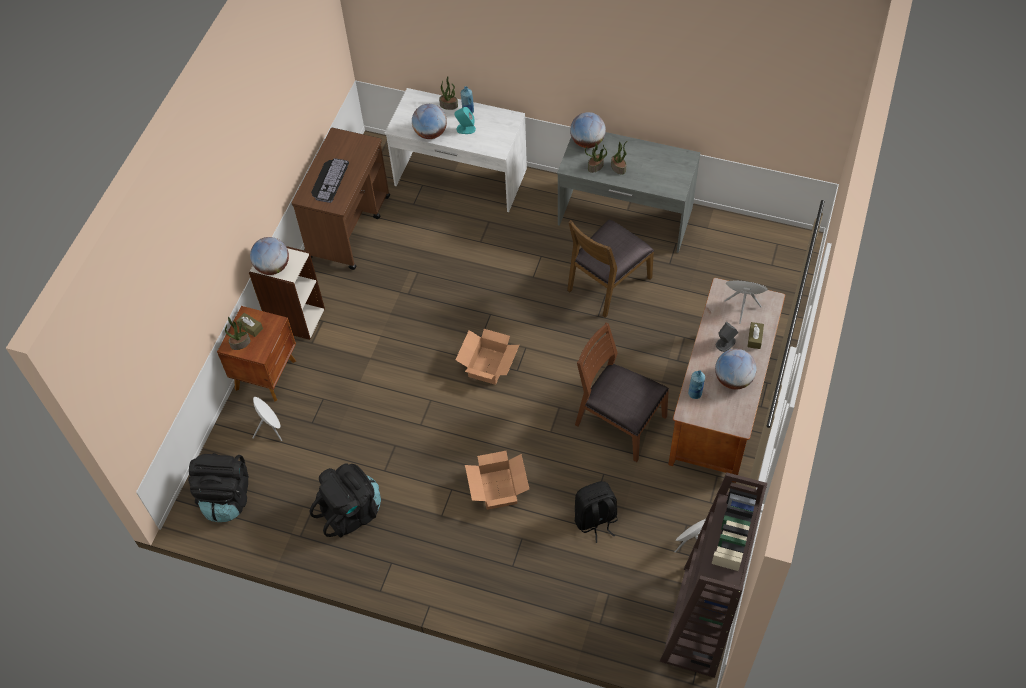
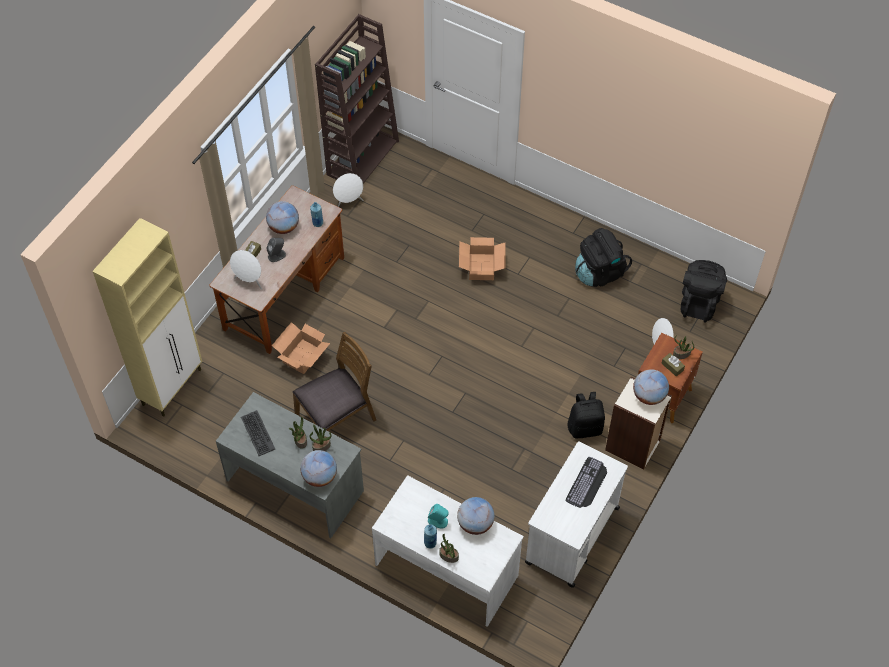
camera: 170 degrees left, 0 degrees up
(349, 226) = (571, 535): brown cart -> white cart
(488, 366) = (466, 365): cardboard box -> cardboard box (303, 356)
(595, 520) = (413, 231): black backpack -> black backpack (585, 427)
(619, 421) = (370, 297): brown chair -> none
(662, 165) = (257, 433): none -> keyboard
(790, 280) = (172, 386): none -> beige cabinet

